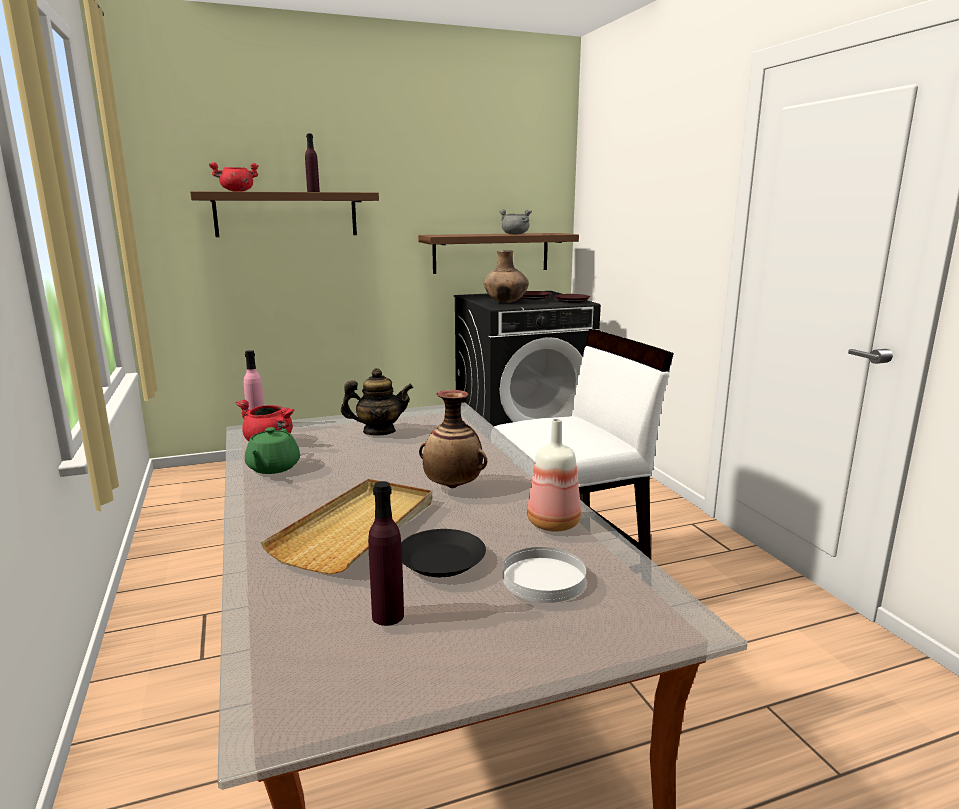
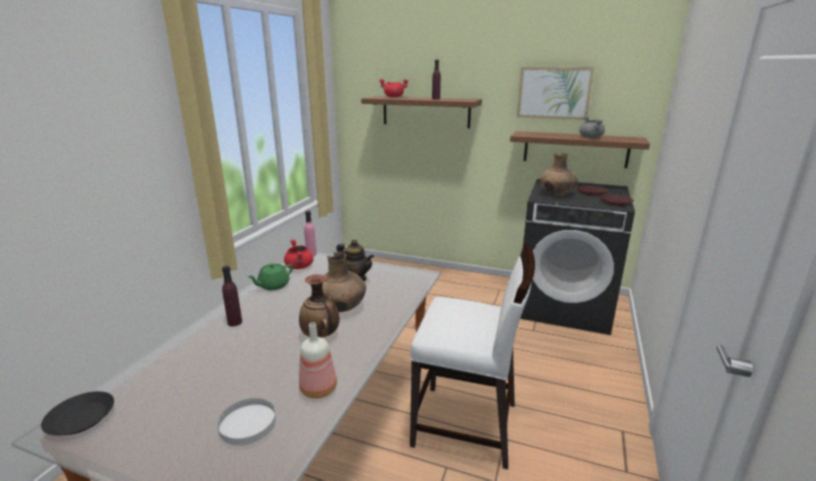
camera: 40 degrees right, 5 degrees up
(358, 528) = (239, 342): beige tray -> none
(388, 615) = (163, 402): purple bottle -> purple bottle (235, 322)
(421, 458) = (341, 308): none -> brown vase
(442, 560) = (233, 383): black plate -> black plate (81, 418)
(459, 183) = (554, 93): none -> picture

